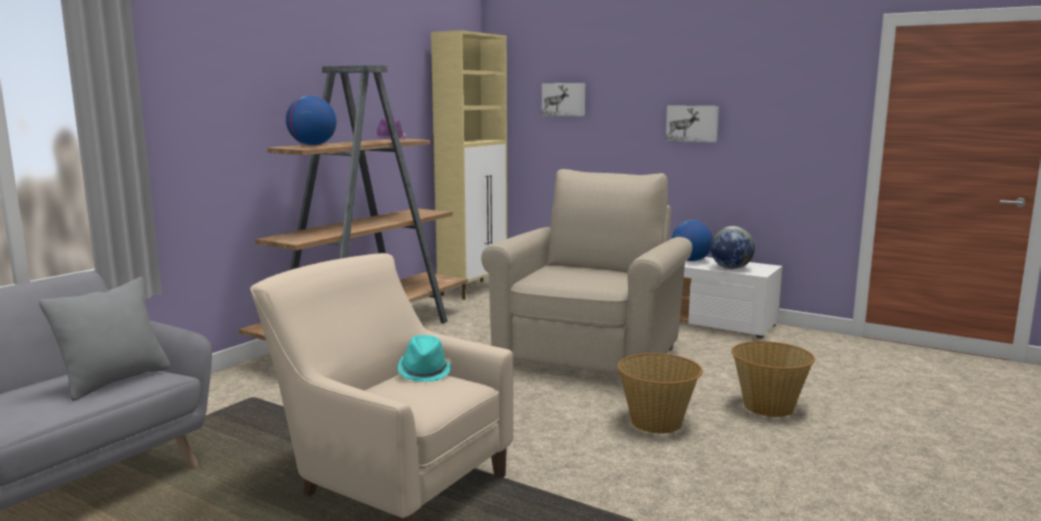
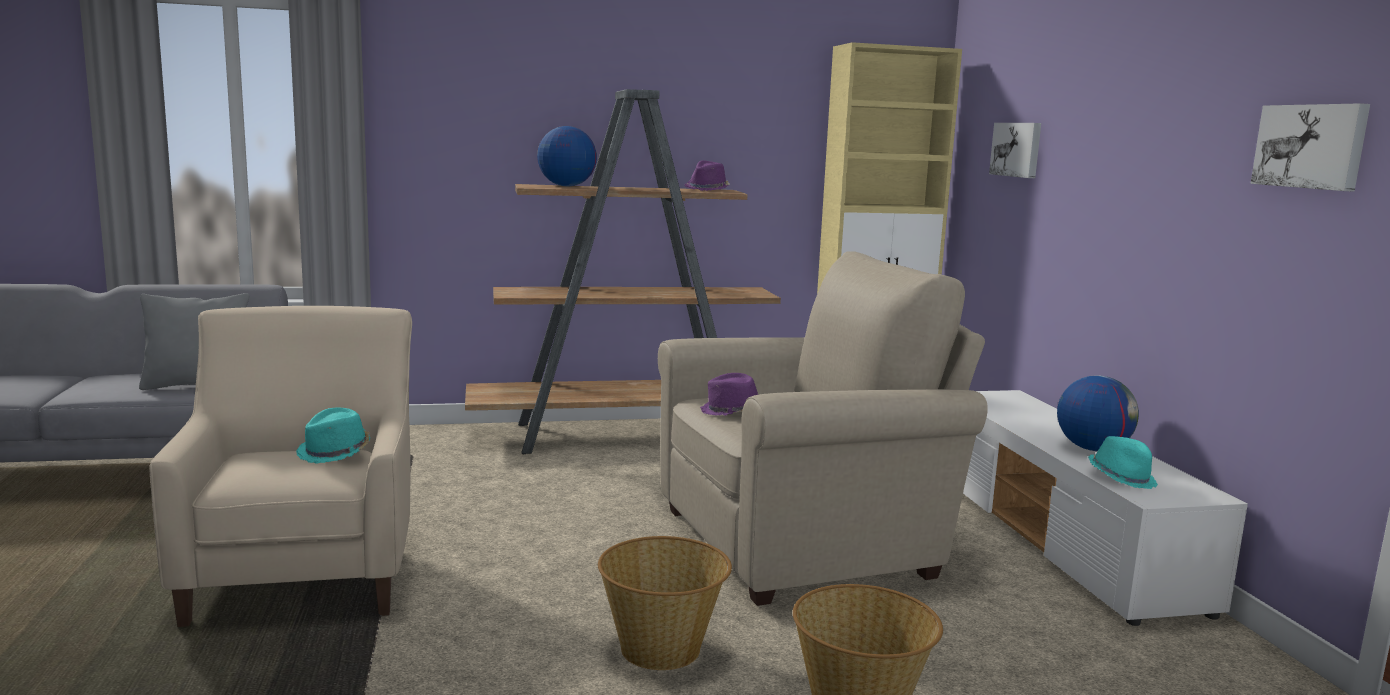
camera: 45 degrees right, 0 degrees up
(563, 281) = (732, 412): none -> purple hat
(692, 123) = (1156, 201): picture -> picture (1311, 146)
(731, 268) = (1122, 478): globe -> turquoise hat

